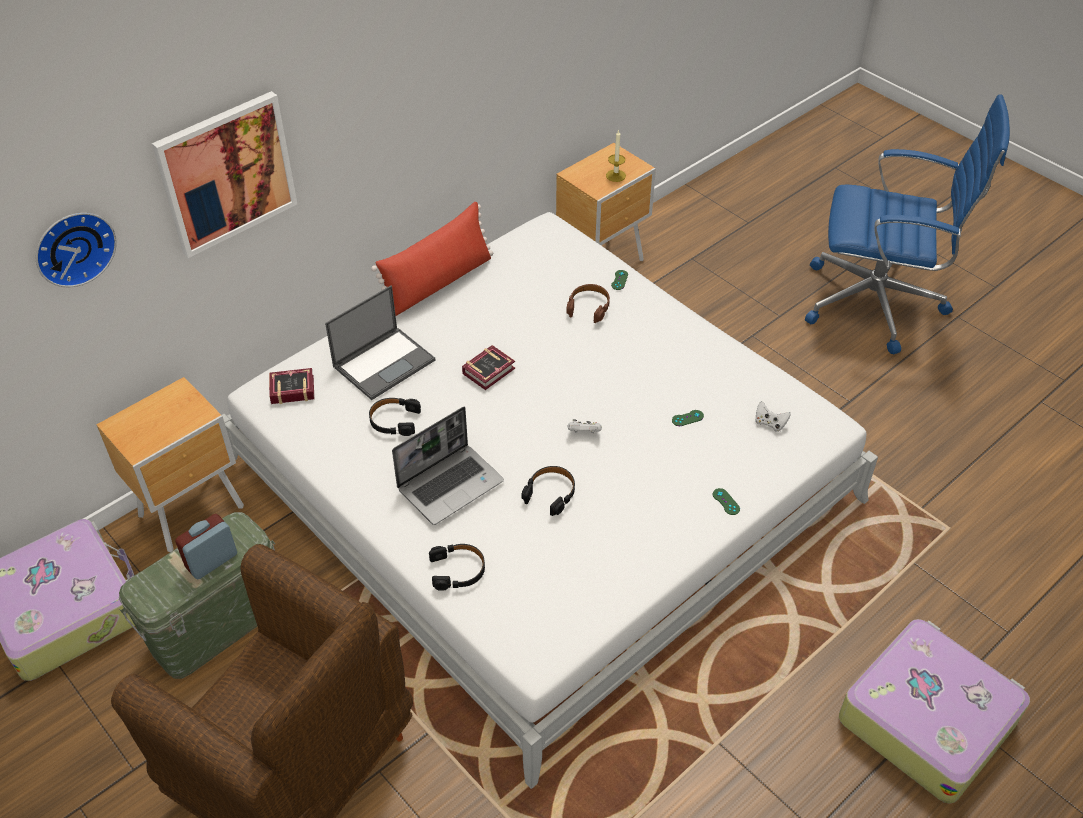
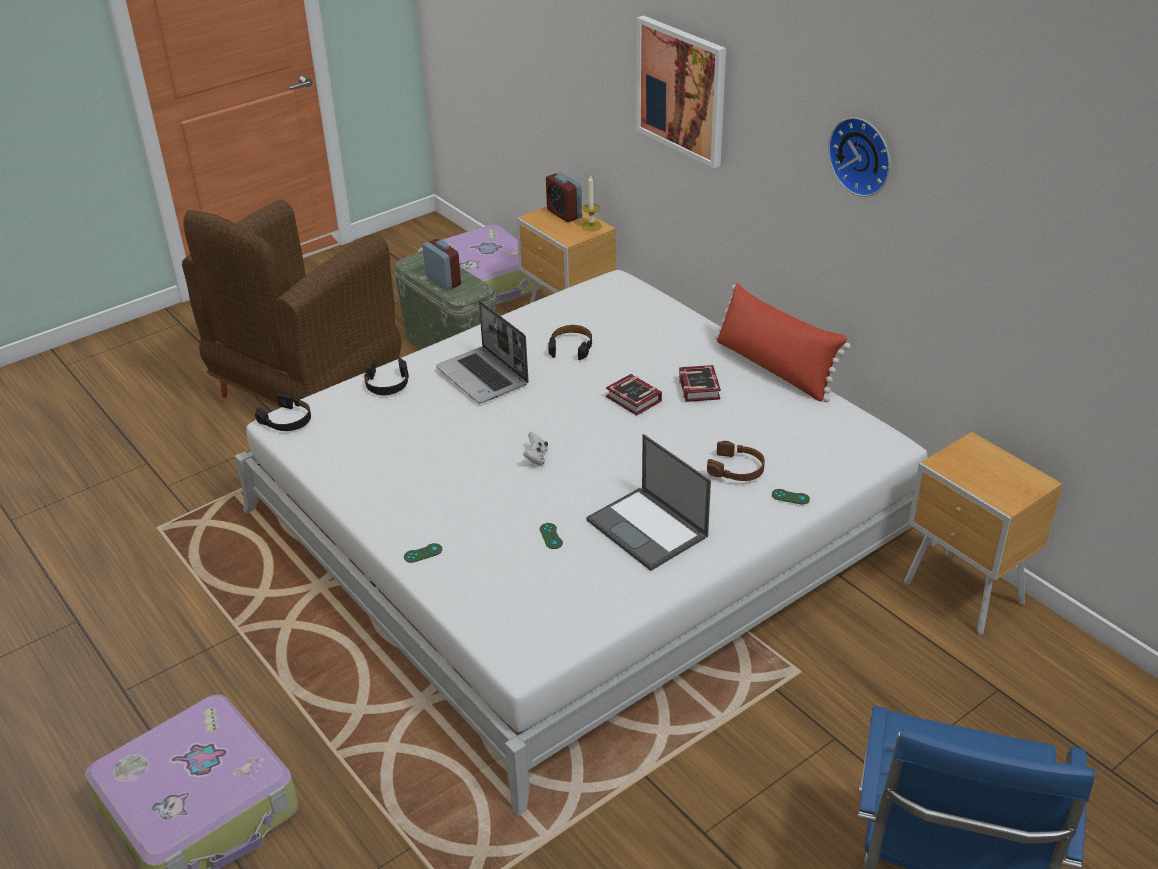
camera: 95 degrees right, 10 degrees down
(73, 247) = (588, 50): wall clock -> wall clock (863, 155)
(136, 422) = (564, 214): none -> alarm clock
(290, 389) = (619, 294): book -> book (700, 386)
(384, 362) = (650, 340): laptop -> laptop (648, 529)
(550, 493) = (460, 434): black headphones -> black headphones (287, 420)
(615, 175) = (980, 480): candle -> candle (591, 226)
(770, 423) = (533, 602): white game controller -> none

